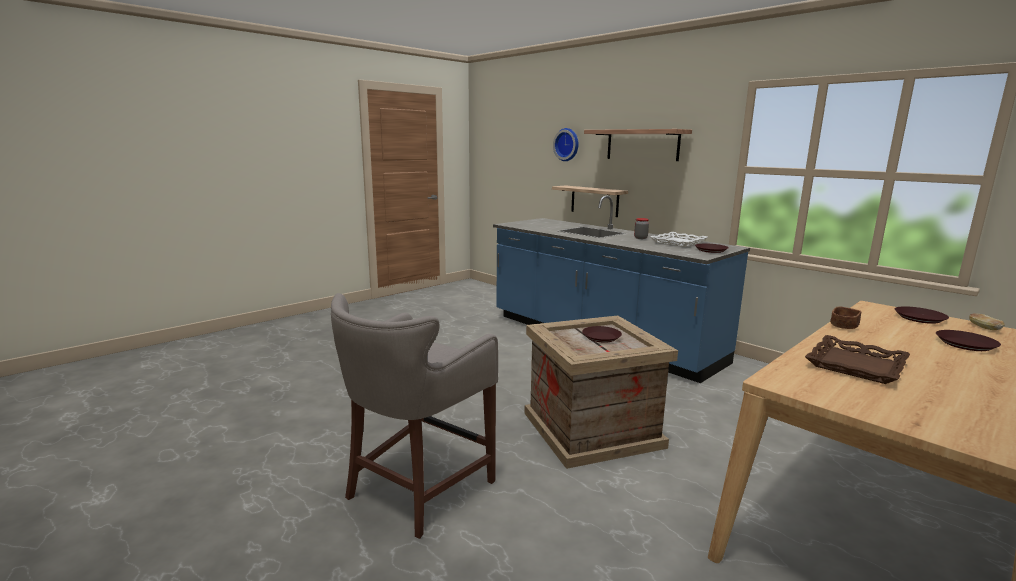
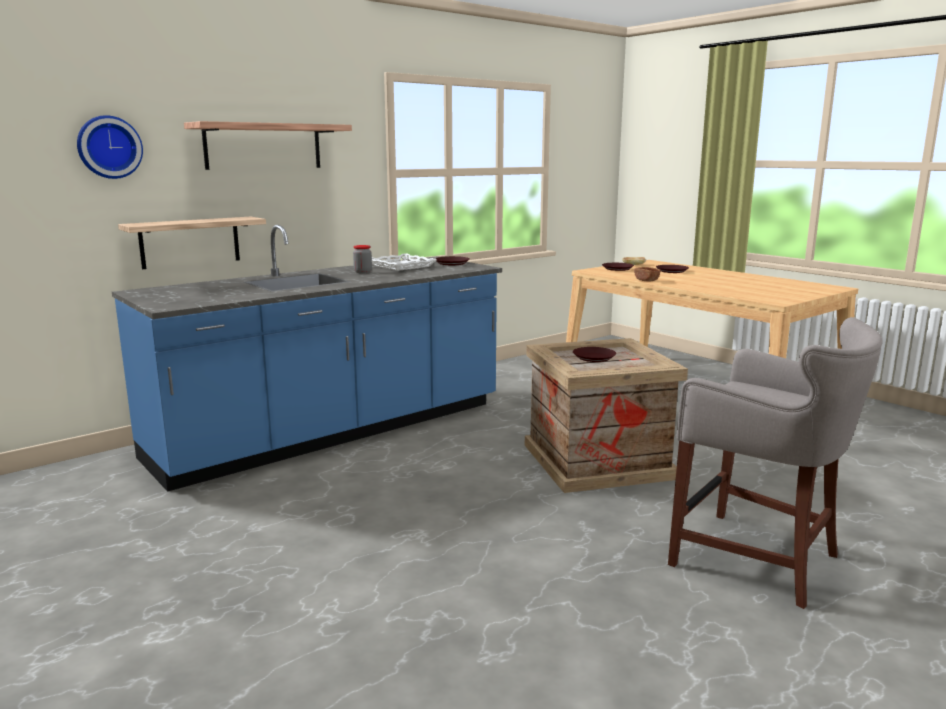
camera: 85 degrees left, 0 degrees up
(856, 365) = (731, 288): brown tray -> none

